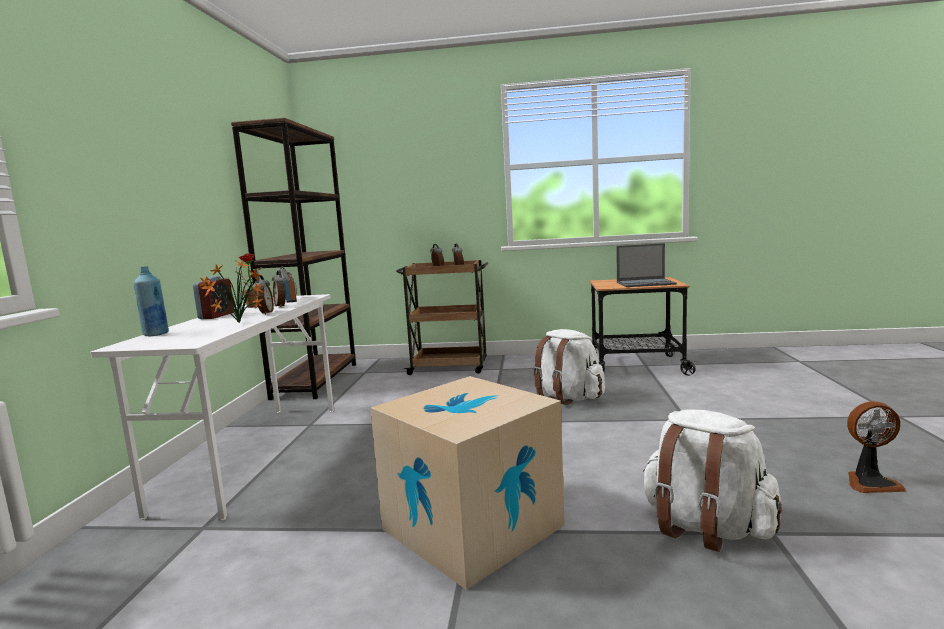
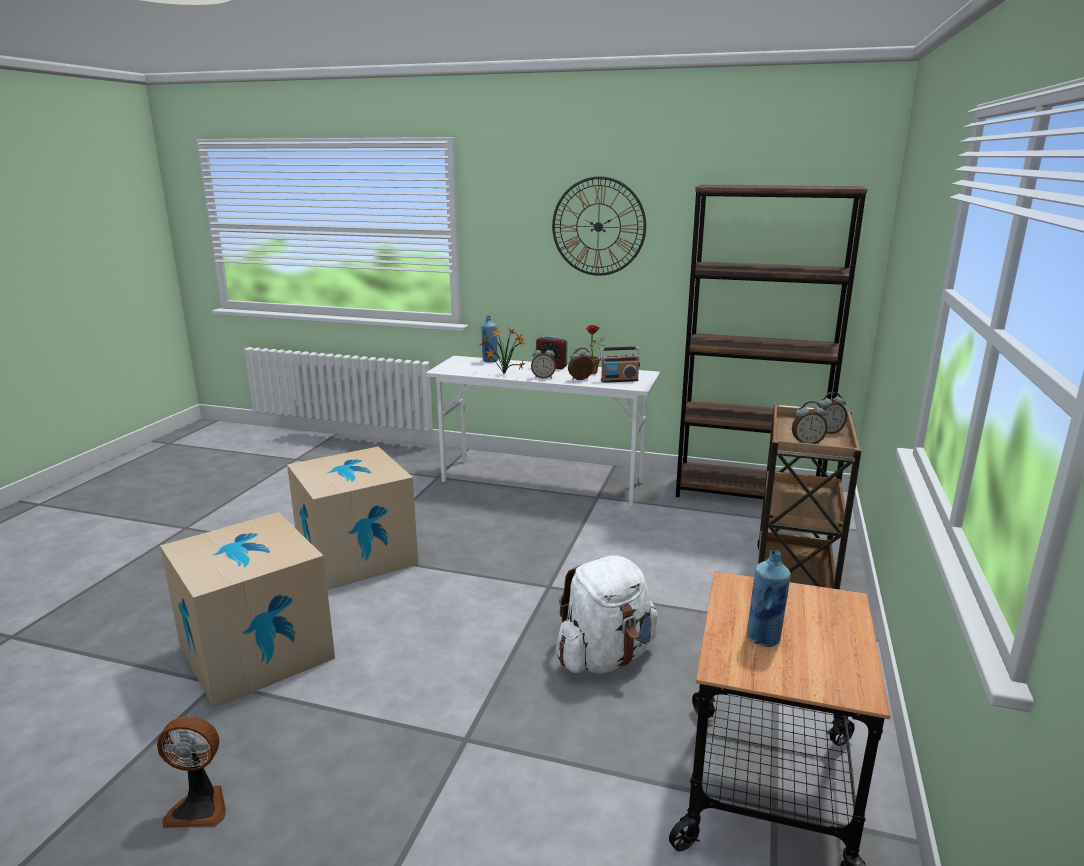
camera: 100 degrees right, 10 degrees up
(169, 154) = (598, 227): none -> wall clock
(646, 283) = (764, 638): laptop -> blue bottle
(705, 528) = (256, 652): white backpack -> cardboard box
(870, 482) = (200, 806): fan -> fan turned 105 degrees counterclockwise

